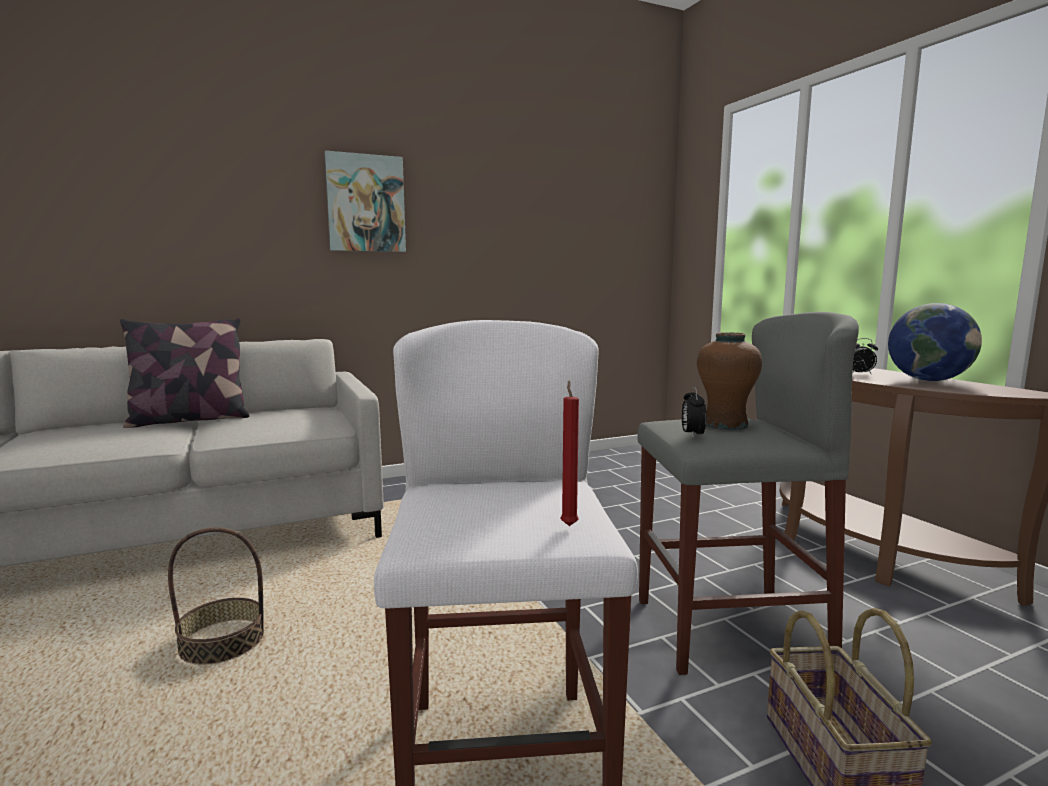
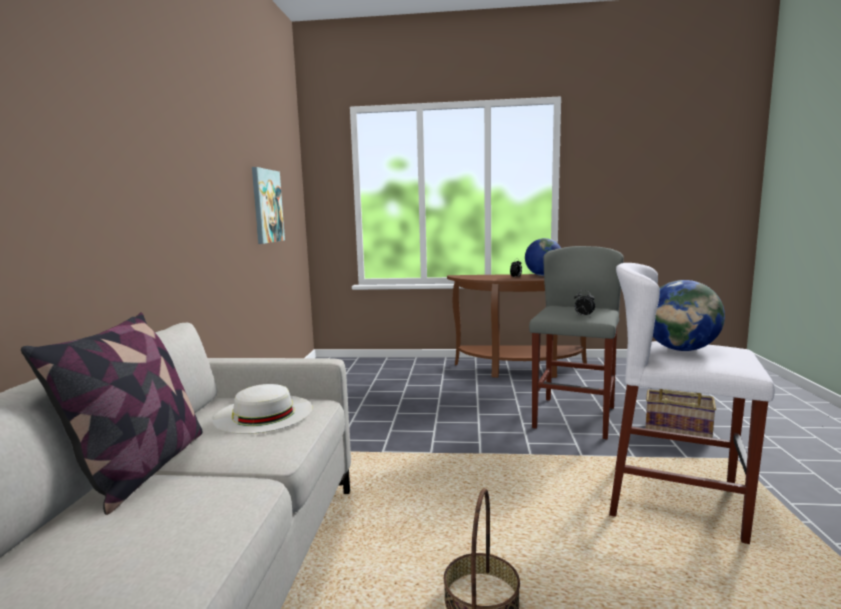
camera: 60 degrees left, 0 degrees up
(291, 420) = (263, 413): none -> white hat
(365, 203) = (160, 160): picture -> picture (267, 206)
(512, 493) = (681, 349): none -> globe
(569, 524) = (727, 348): red candle -> none
(724, 424) = (567, 309): brown vase -> none

